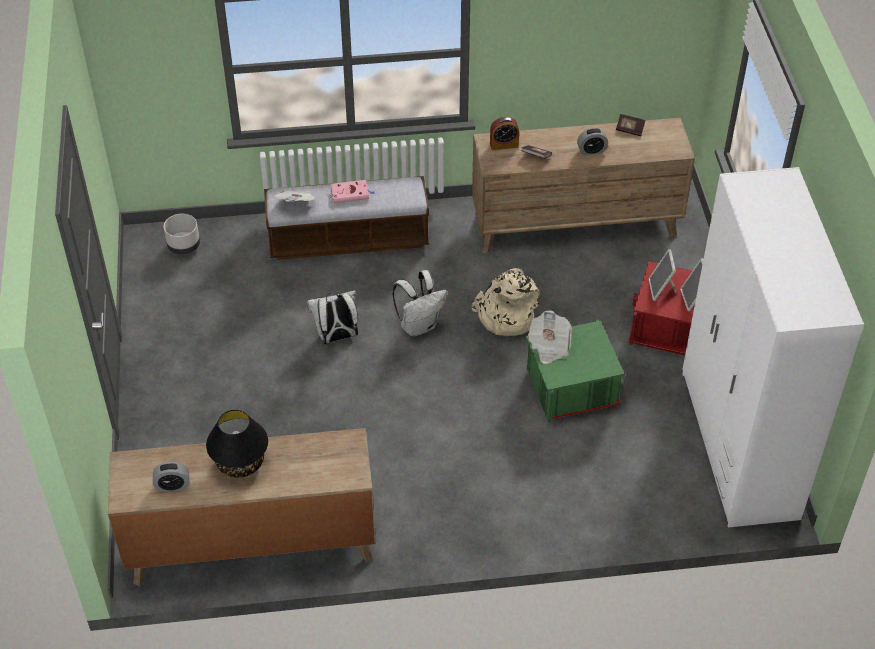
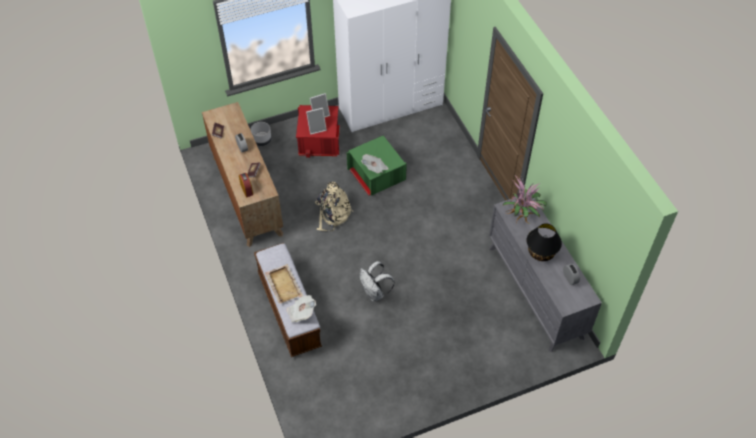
camera: 105 degrees left, 5 degrees up
(184, 246) = (320, 407): grey planter -> grey planter (262, 140)
(251, 544) = (535, 292): brown dresser -> grey dresser
(325, 460) = (522, 215): none -> potted plant
(351, 193) = (283, 284): pink book -> beige tray
(419, 325) = (352, 254): white backpack -> none

